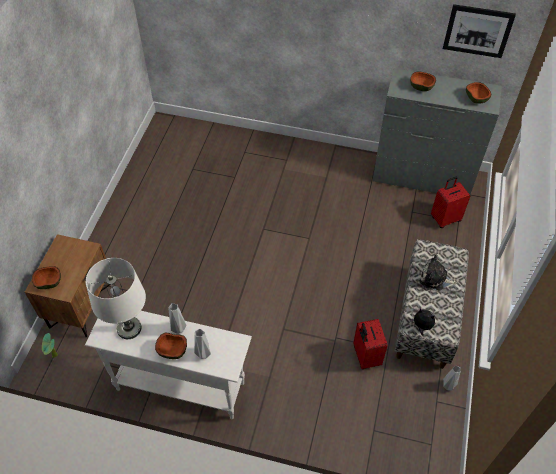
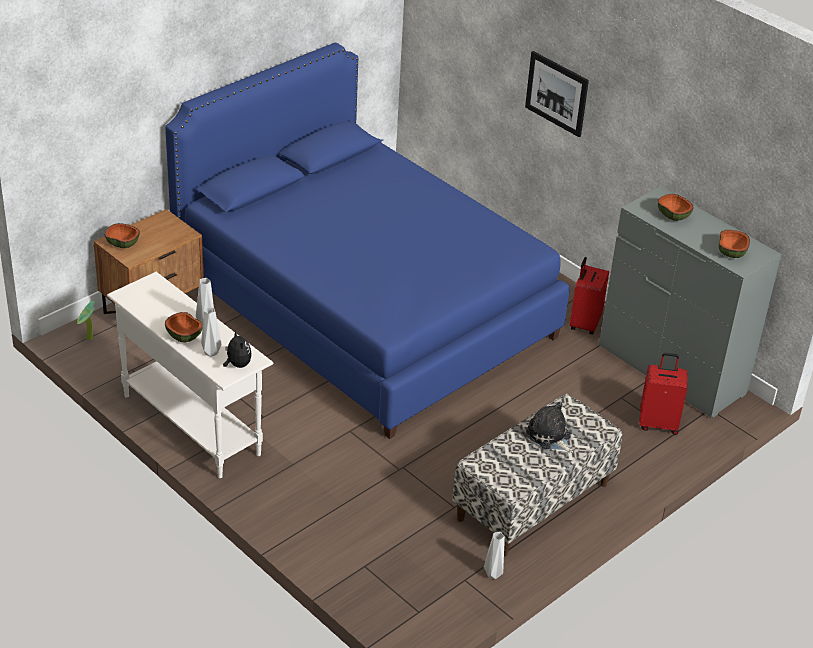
camera: 30 degrees right, 15 degrees down
(129, 328) = (159, 301): white table lamp -> none
(218, 227) = (364, 307): none -> blue bed
(365, 356) = (421, 500): red suitcase -> red suitcase (584, 323)
(421, 326) = (487, 468): plush toy -> plush toy (237, 364)
(477, 31) = (757, 162): picture -> picture (556, 93)

